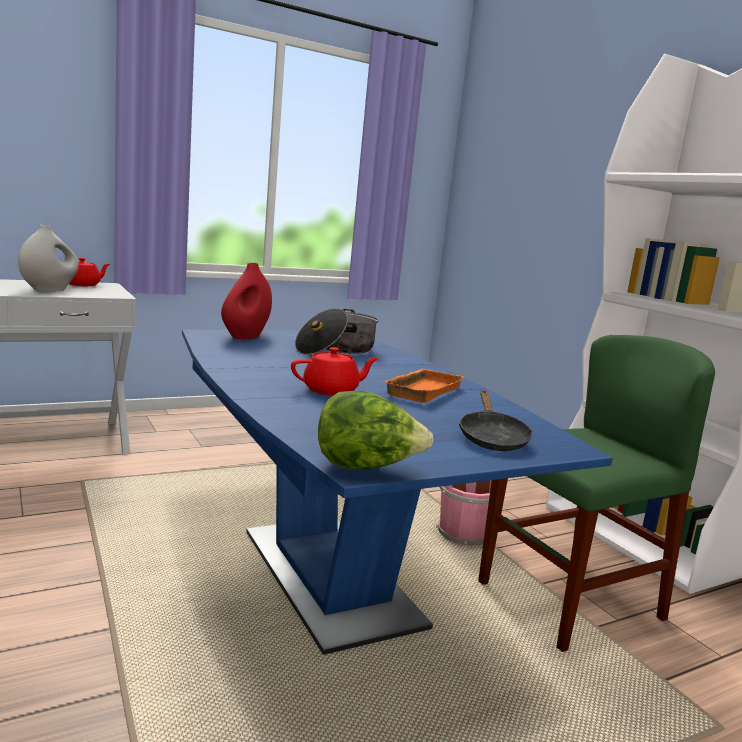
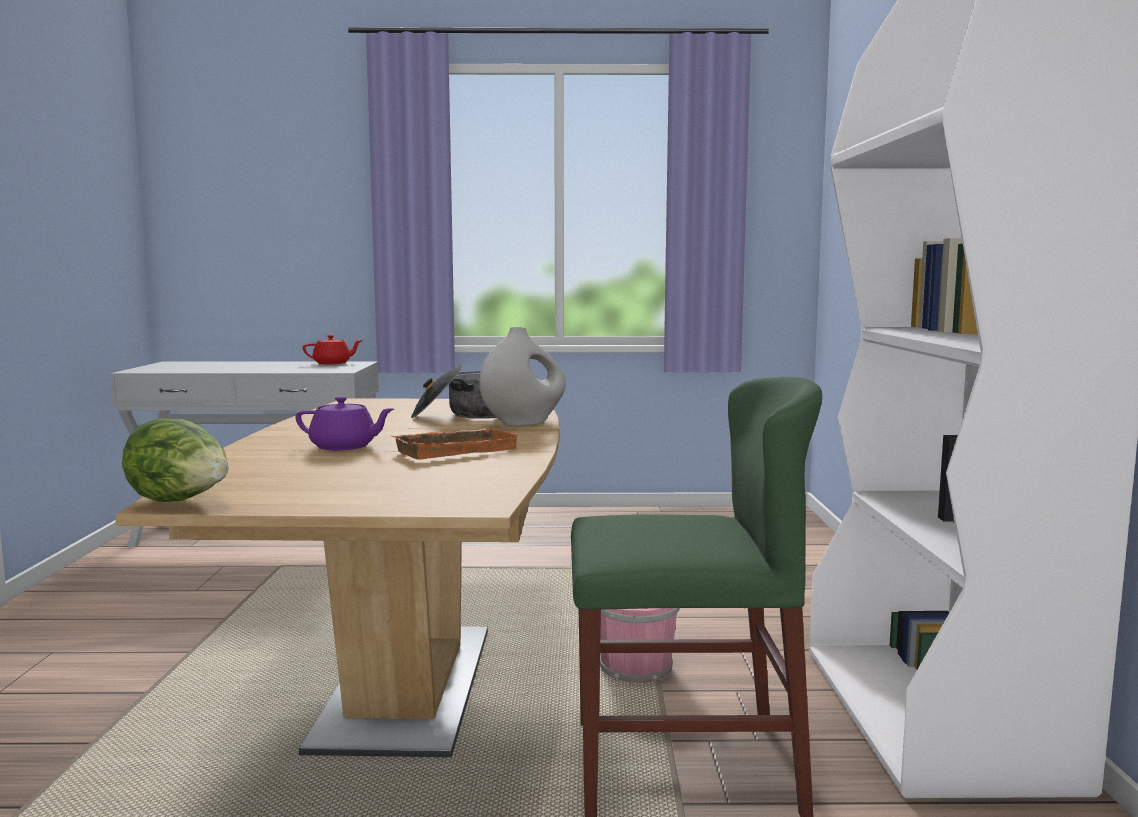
camera: 30 degrees right, 5 degrees down
(49, 290) = (284, 368): white vase -> white vase (523, 423)
(246, 336) = (394, 404): red vase -> none
(329, 577) = (407, 686): blue dining table -> brown dining table
(332, 391) = (344, 447): red teapot -> purple teapot
(491, 438) = (401, 491): black frying pan -> none

